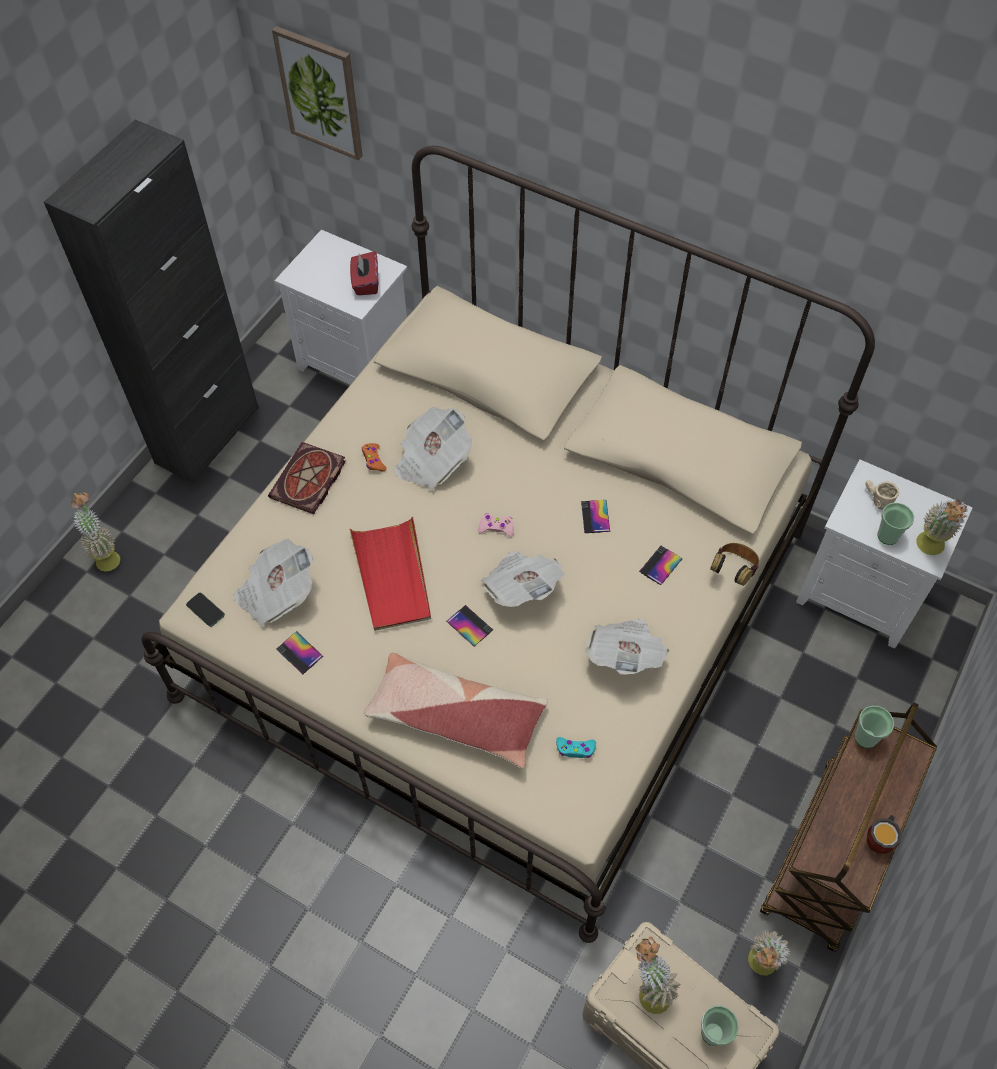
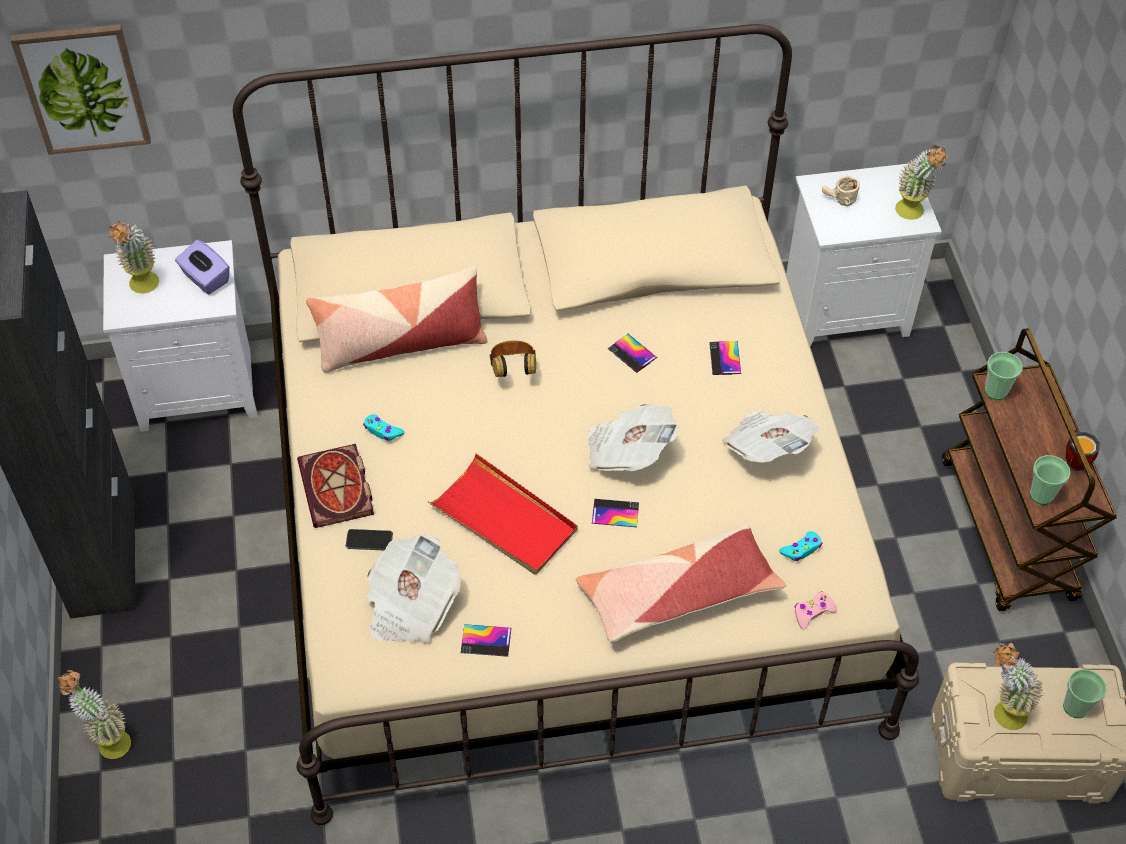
camera: 40 degrees left, 5 degrees down
(205, 610) = (355, 667): phone -> phone (369, 540)
(366, 283) = (205, 278): red tissue box -> purple tissue box
(373, 460) = (382, 431): orange game controller -> turquoise game controller
(432, 461) = (439, 397): newspaper -> none
(443, 406) = (400, 343): none -> pillow
(496, 528) = (556, 417): pink game controller -> pink game controller (813, 612)
(733, 571) = (786, 325): headphones -> headphones (513, 370)
(759, 967) = (1036, 655): potted plant -> potted plant (143, 288)
(887, 536) = (873, 223): cup -> cup (1041, 495)

